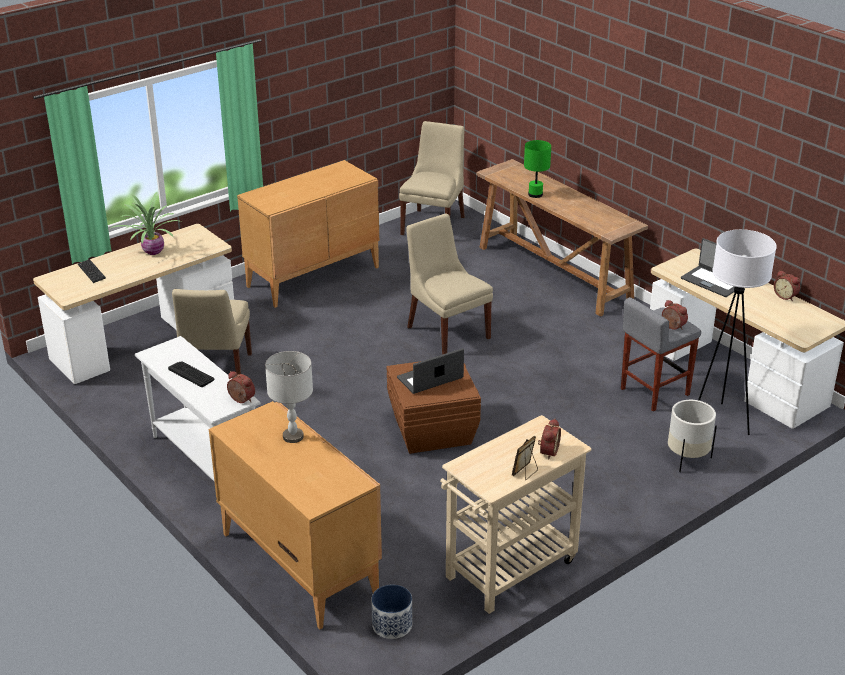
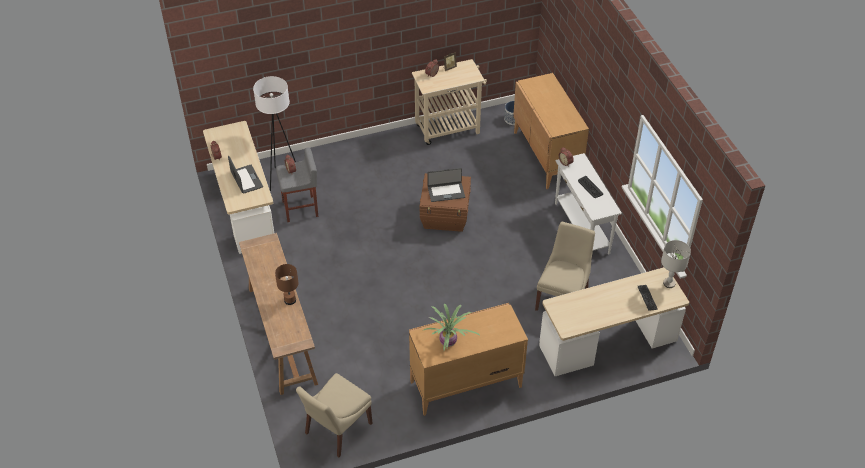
camera: 160 degrees left, 15 degrees up
(152, 251) = (601, 310): potted plant -> potted plant (449, 342)
(292, 436) = (548, 114): grey table lamp -> grey table lamp (669, 283)
(446, 331) = (395, 294): beige chair -> none
(535, 194) = (290, 300): green table lamp -> brown table lamp
(687, 458) = (319, 162): white planter -> none

